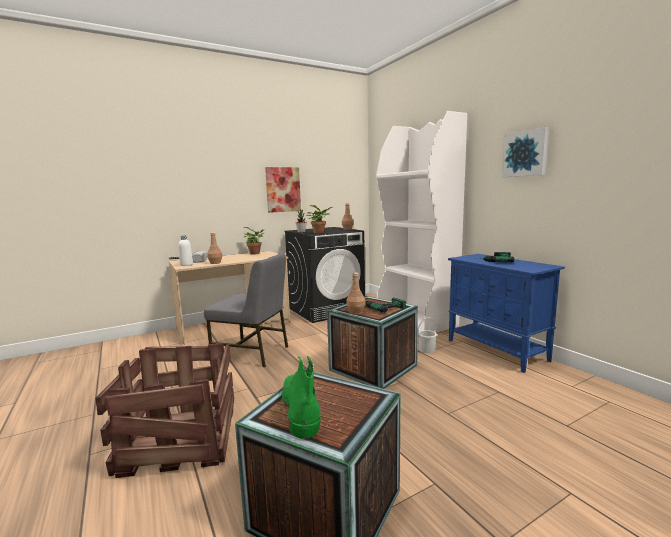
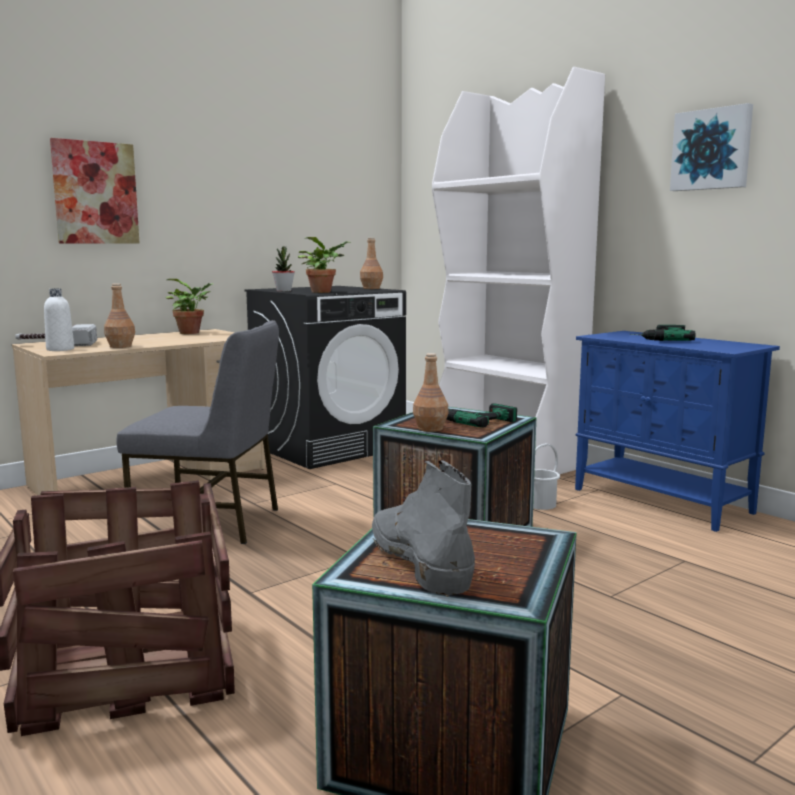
camera: 10 degrees left, 0 degrees up
(283, 189) = (243, 207): picture -> picture (95, 193)
(300, 408) = (417, 559): green boot -> grey boot

